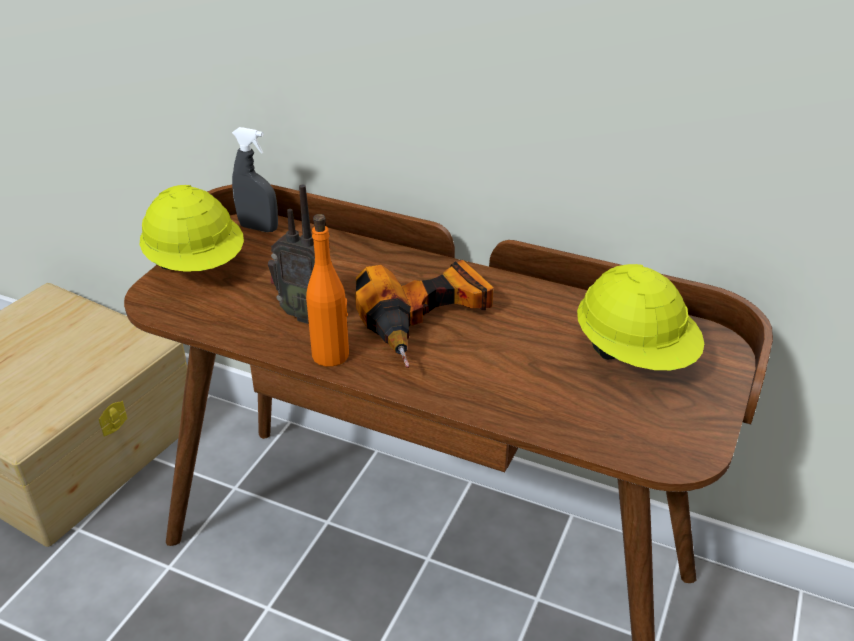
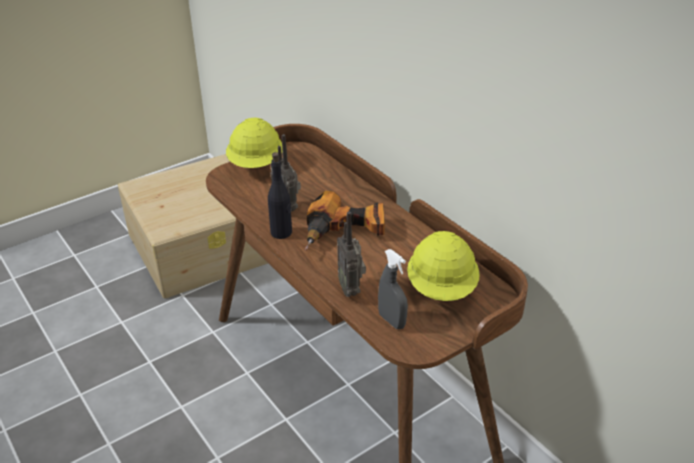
camera: 30 degrees right, 0 degrees up
(258, 228) = (304, 153): grey spray bottle -> grey spray bottle (392, 321)
(331, 355) = (281, 233): orange bottle -> black bottle
(516, 403) = (351, 289): none -> radio

